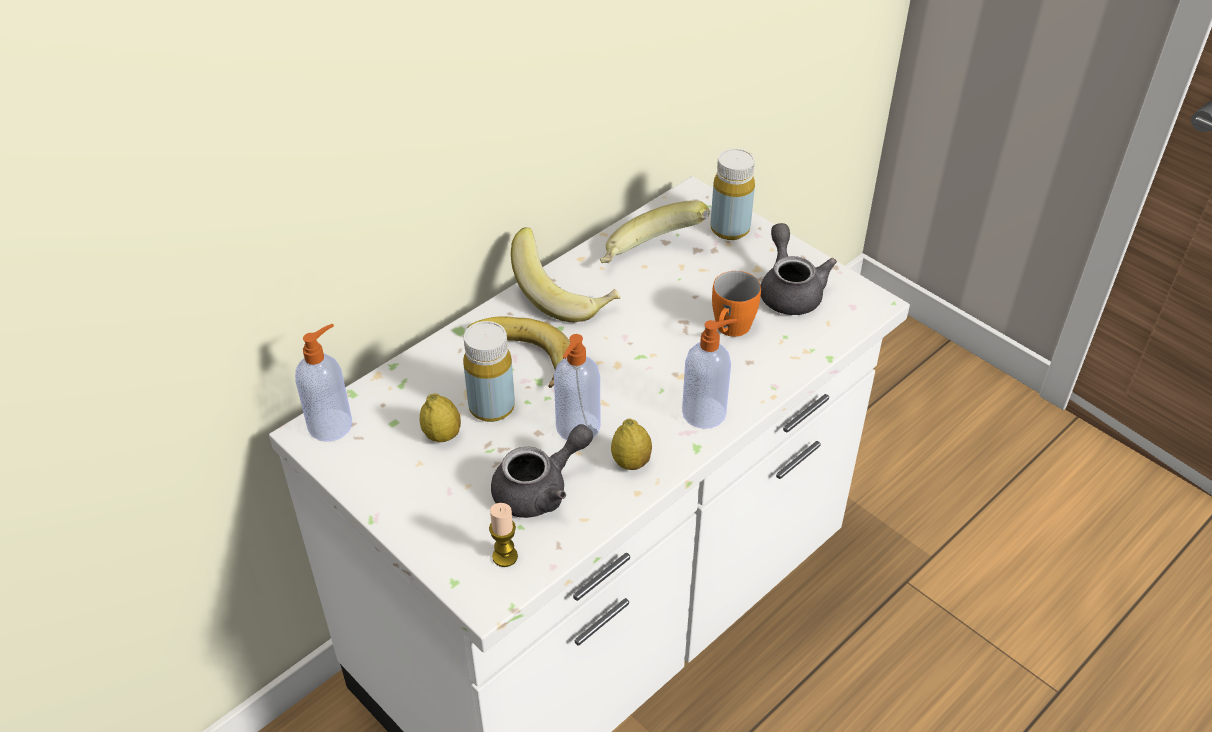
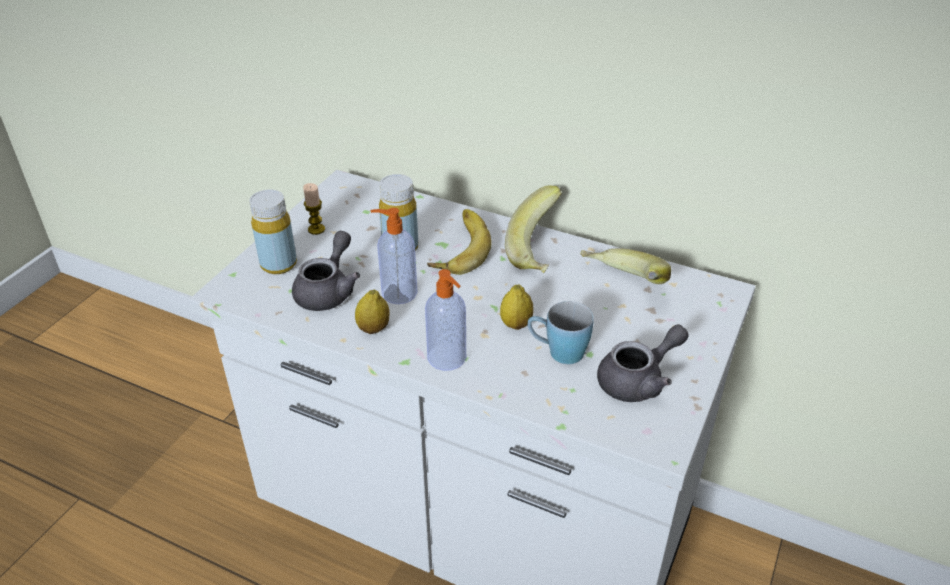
camera: 70 degrees right, 5 degrees down
(331, 424) = (353, 188): soap dispenser -> none
(442, 435) = (363, 234): lemon -> lemon (516, 324)
(505, 556) = (260, 290): candle -> candle (316, 229)
(540, 489) = (328, 290): grey teapot -> grey teapot turned 105 degrees counterclockwise
(730, 229) = (696, 324): yellow bottle -> yellow bottle (278, 264)
(730, 330) = (557, 352): orange mug -> blue mug

